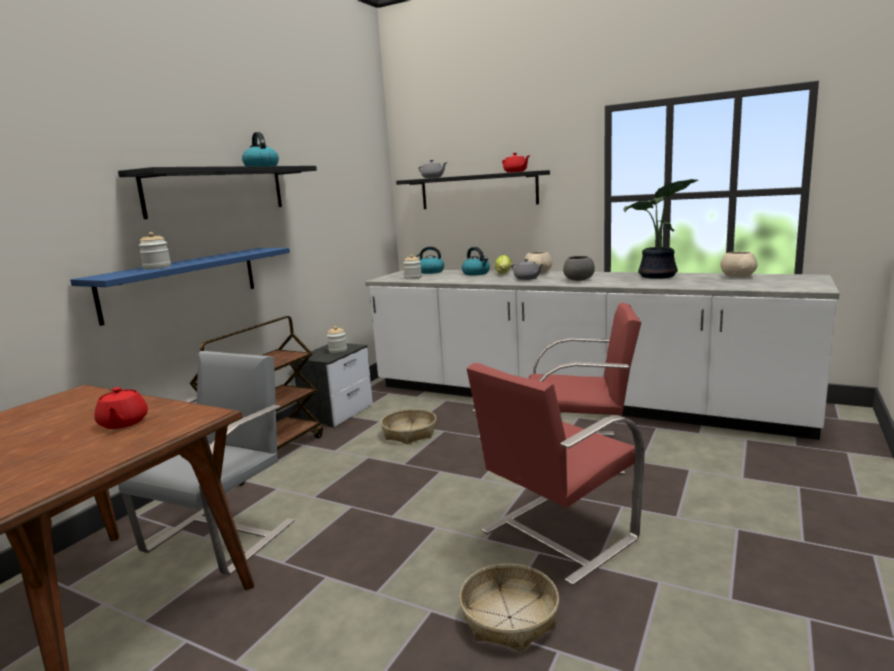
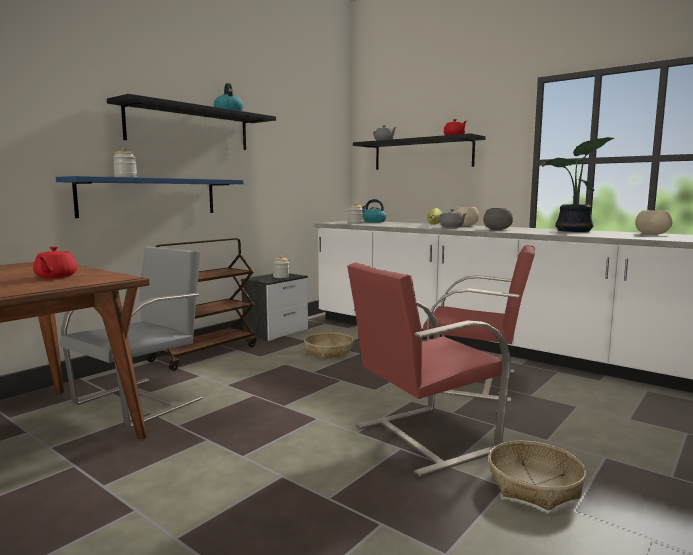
camera: 10 degrees right, 5 degrees down
(476, 273) = (411, 223): kettle -> none
(510, 617) = (349, 492): basket -> basket (535, 485)

